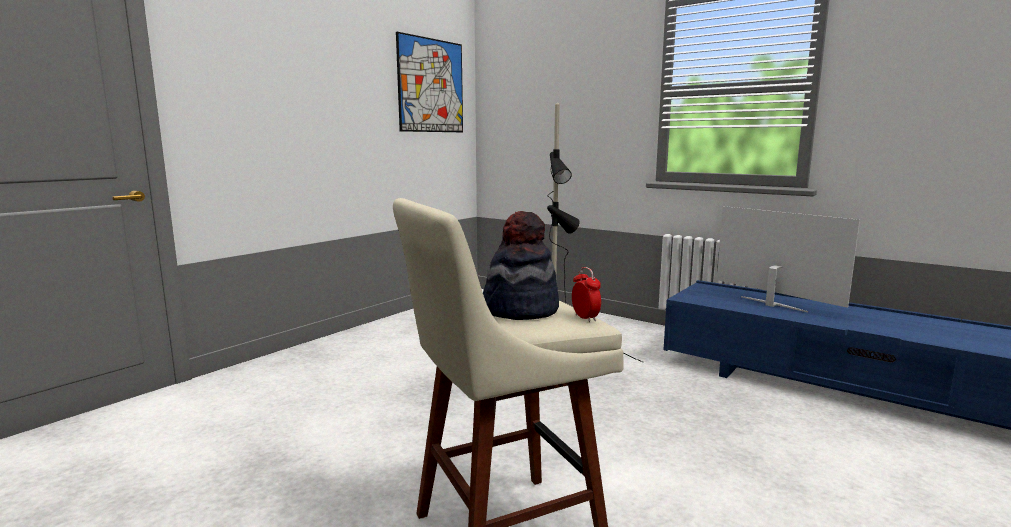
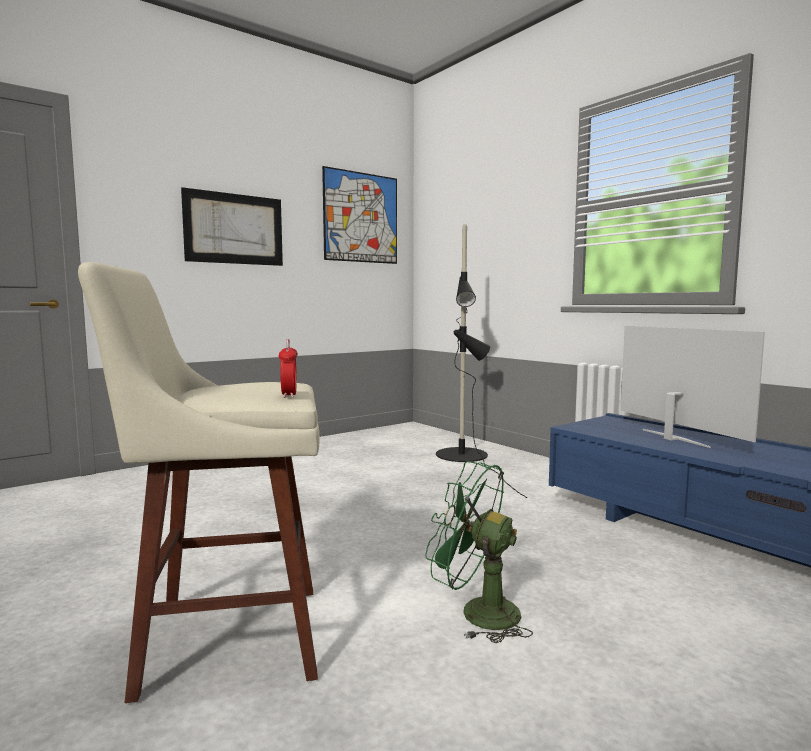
camera: 15 degrees right, 5 degrees down
(316, 101) = (234, 229): none -> picture
(520, 310) = (241, 388): hat -> none
(686, 476) = (477, 612): none -> green fan

